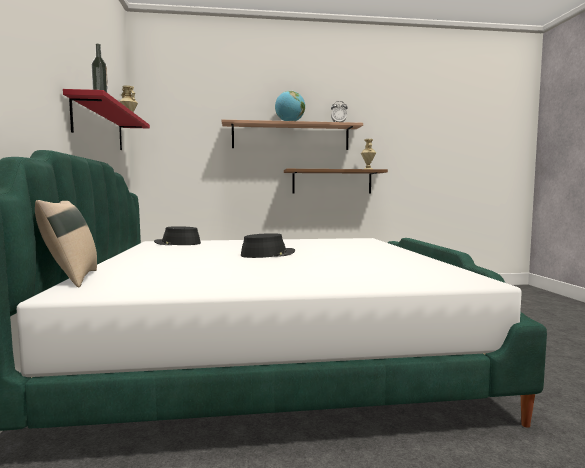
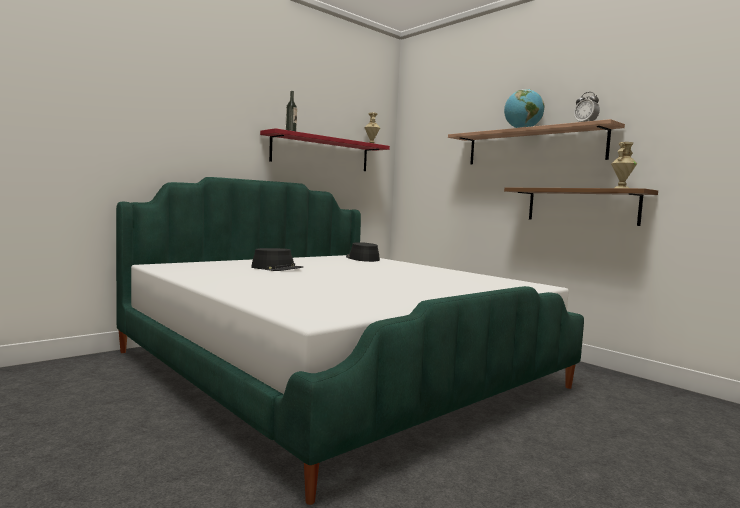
camera: 55 degrees right, 0 degrees up
(71, 279) = (194, 262): beige pillow -> none
(268, 254) = (353, 274): black hat -> black hat (277, 268)

